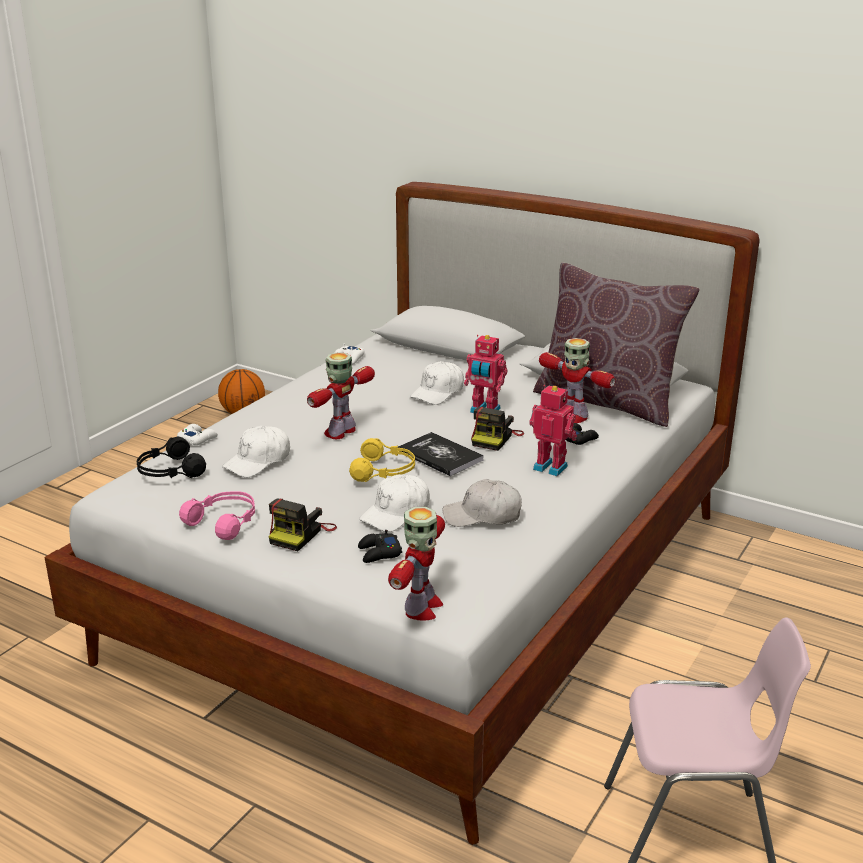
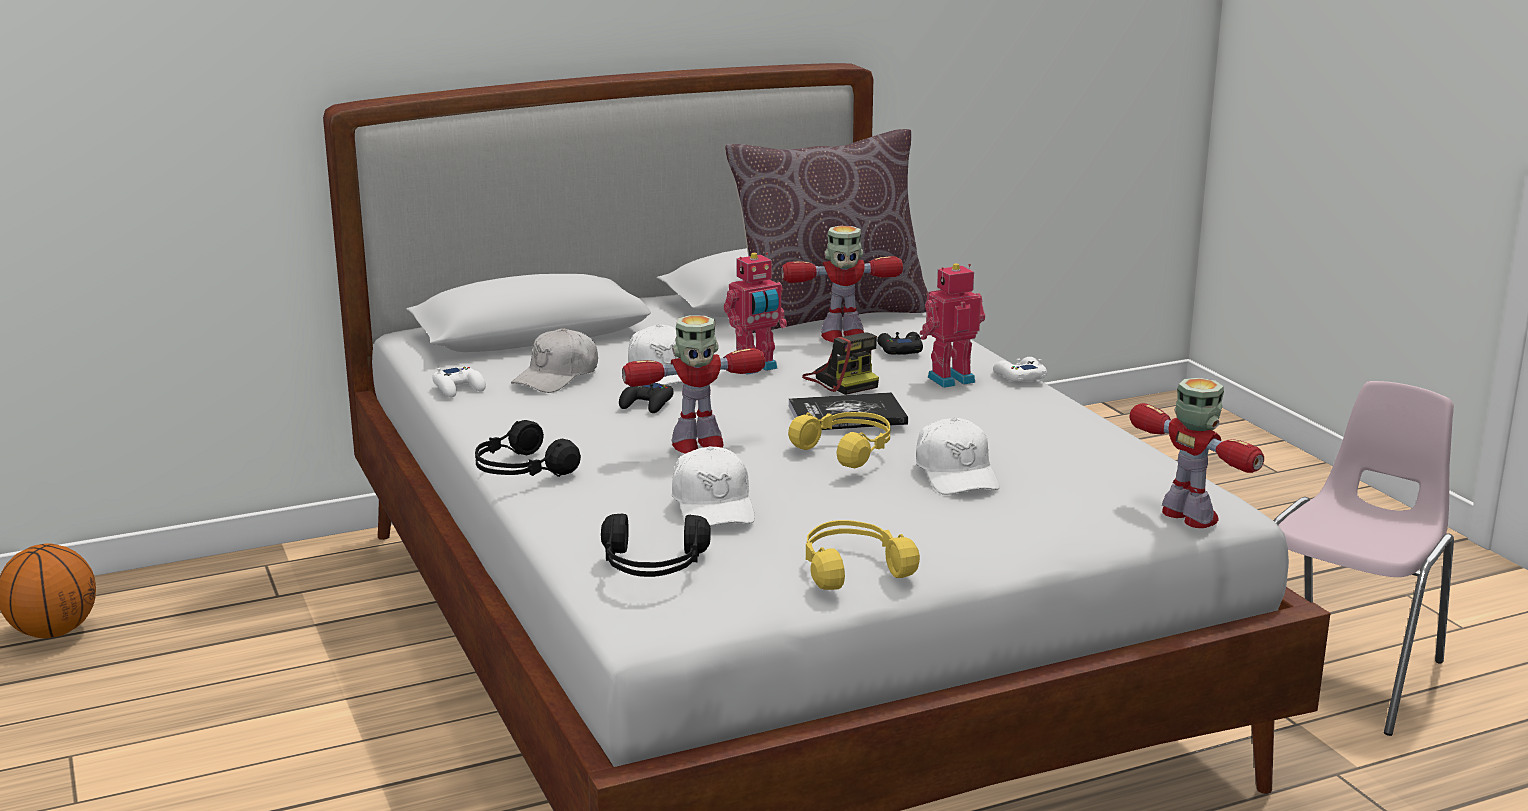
camera: 55 degrees left, 5 degrees down
(197, 439) = (559, 532): white game controller -> white game controller (1019, 376)
(224, 522) = (852, 568): pink headphones -> yellow headphones
(261, 406) = (521, 470): none -> black headphones
(301, 534) = (942, 534): camera -> none
(341, 432) = (696, 444): toy robot -> toy robot turned 90 degrees counterclockwise
(379, 553) = (1045, 505): black game controller -> black game controller (647, 404)
(482, 516) = (1023, 436): white cap -> white cap (557, 377)

